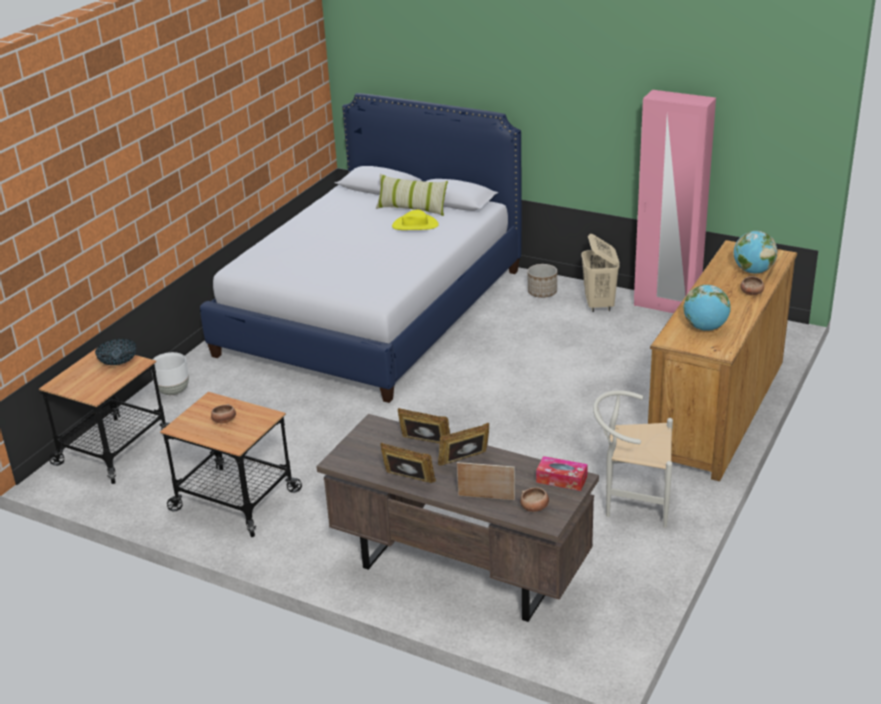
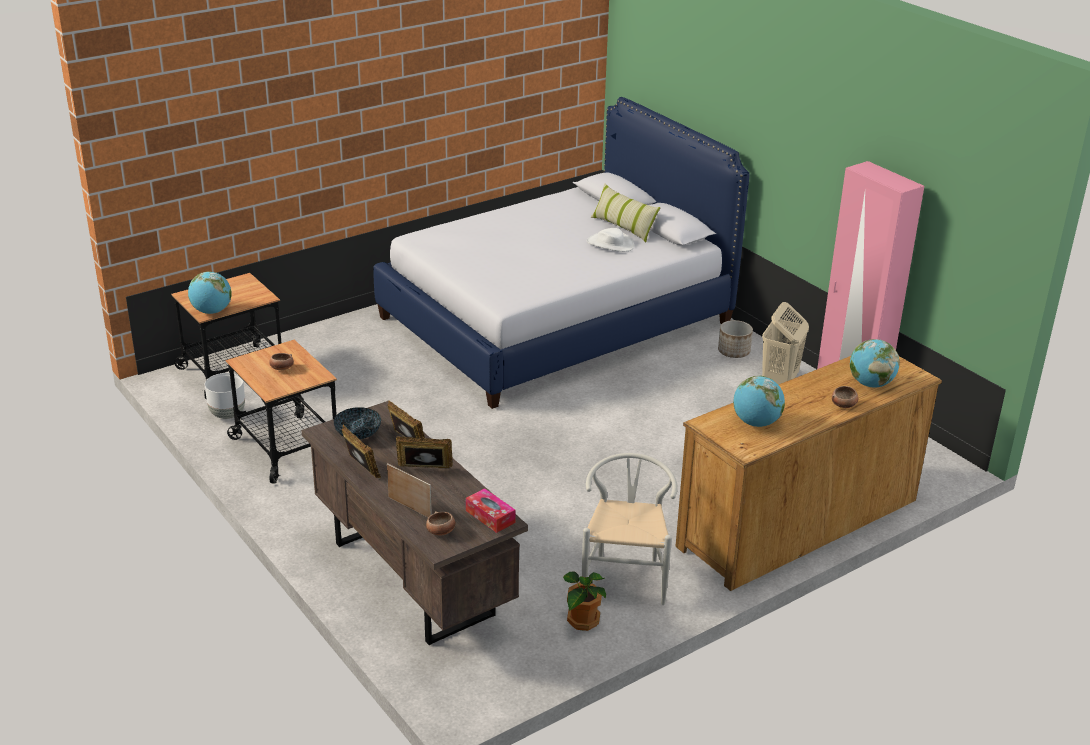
camera: 25 degrees right, 0 degrees up
(99, 392) = (212, 311): none -> globe
(118, 361) = (250, 290): bowl -> bowl (358, 434)
(173, 391) = (322, 337): white planter -> white planter (227, 414)
(415, 225) = (610, 244): yellow hat -> white hat
(631, 501) = (625, 577): white chair -> white chair turned 60 degrees clockwise
(632, 550) = (582, 621): none -> potted plant

